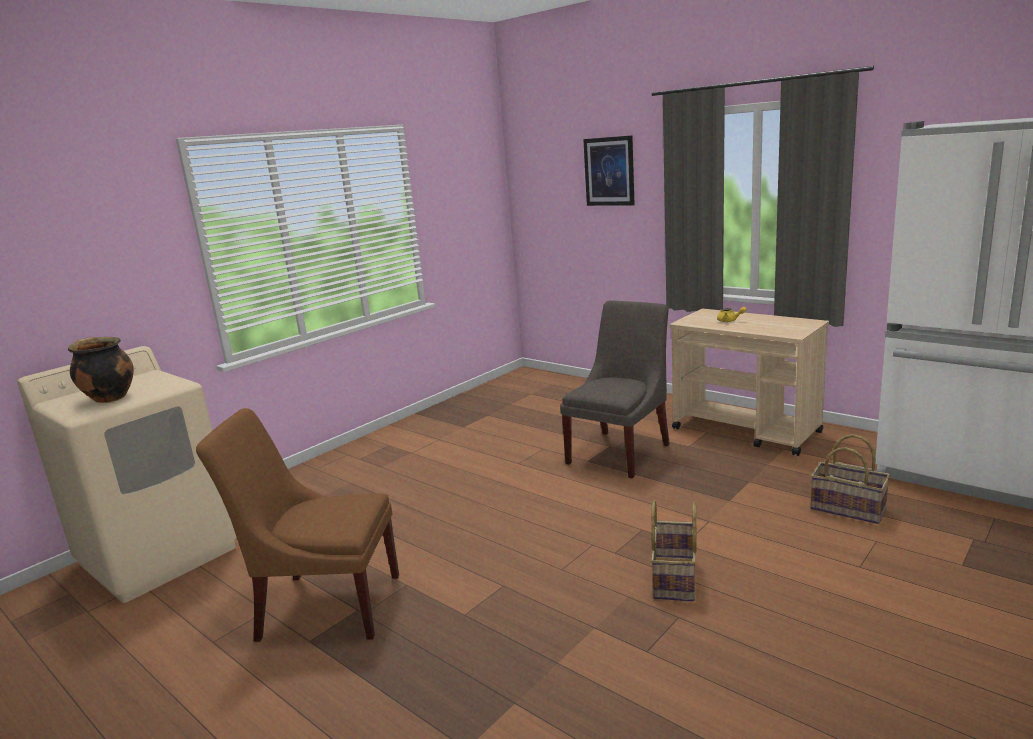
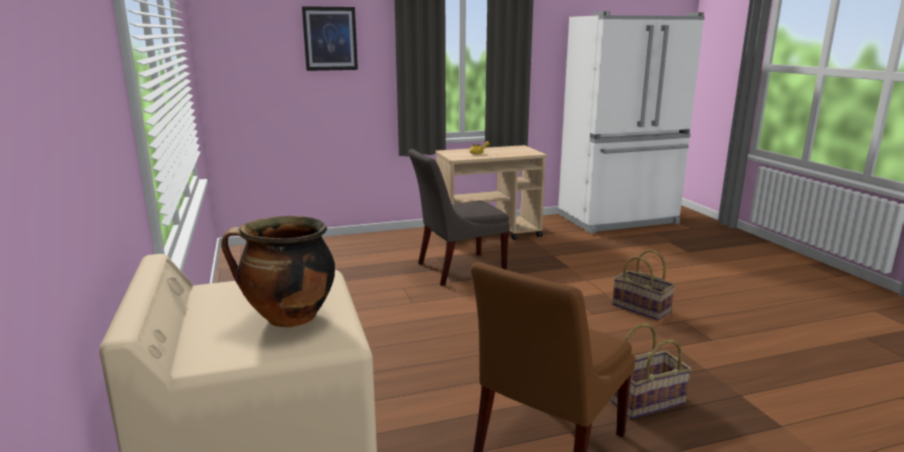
camera: 60 degrees left, 0 degrees up
(621, 452) = (457, 269): grey chair -> grey chair turned 90 degrees counterclockwise
(848, 508) = (613, 249): basket -> basket (646, 401)

